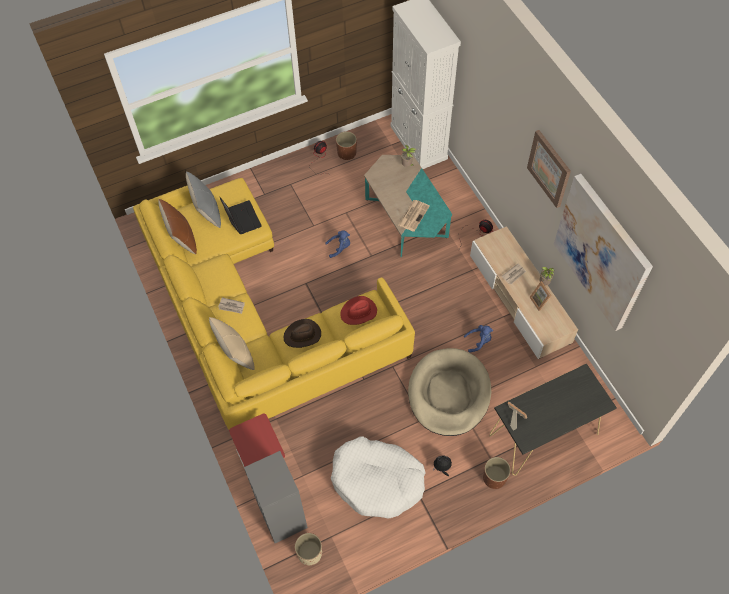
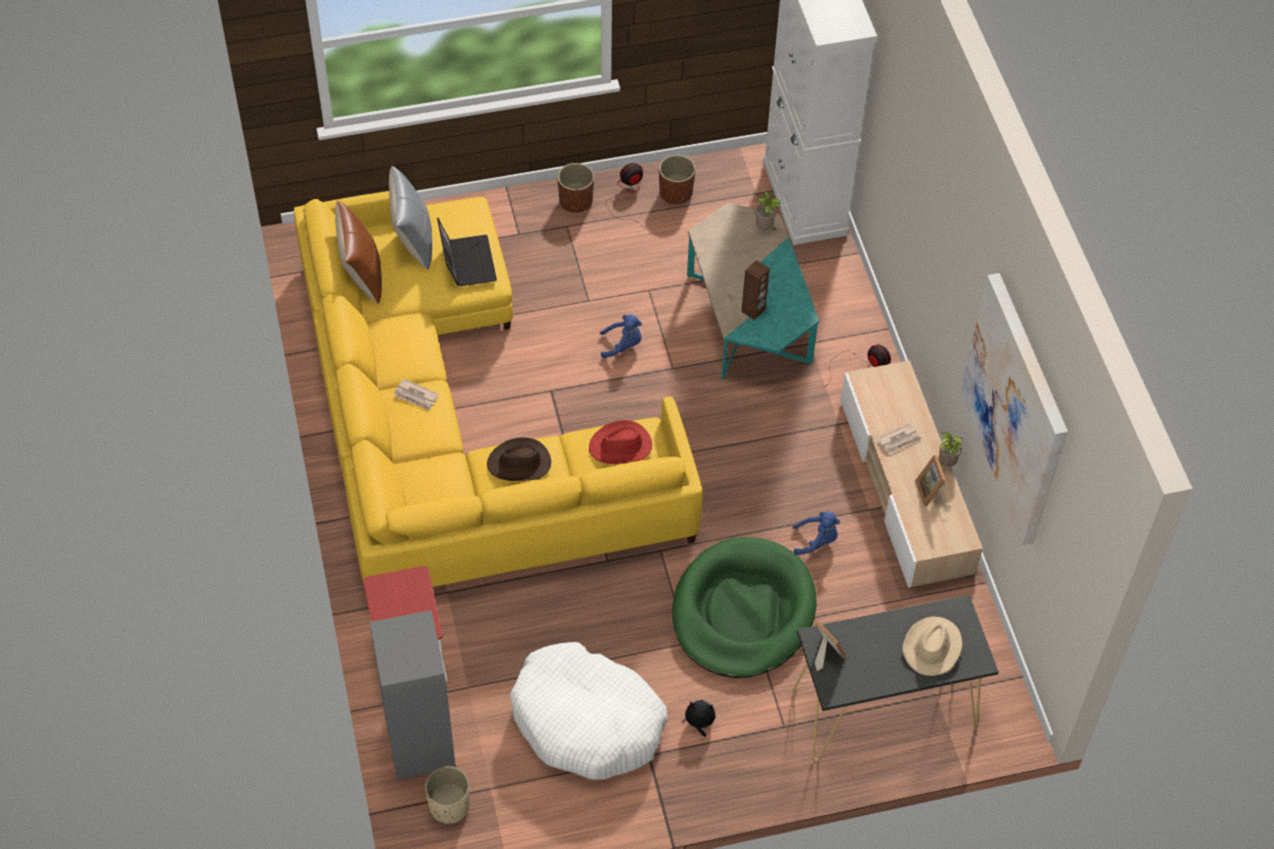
camera: 10 degrees right, 5 degrees down
(235, 354) = (404, 470): beige pillow -> none
(413, 215) = (753, 310): newspaper -> brown speaker
(449, 393) = (743, 612): beige dog bed -> green dog bed
(494, 477) = (781, 757): brown planter -> brown planter (576, 201)
(549, 168) = (966, 262): picture -> none
(574, 401) = (932, 647): none -> beige hat

